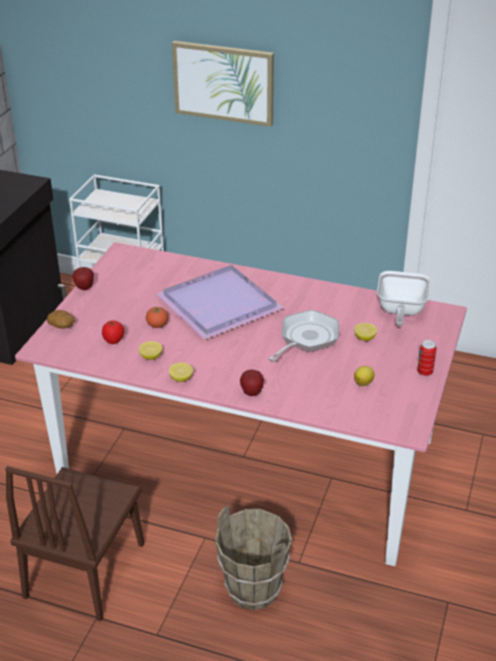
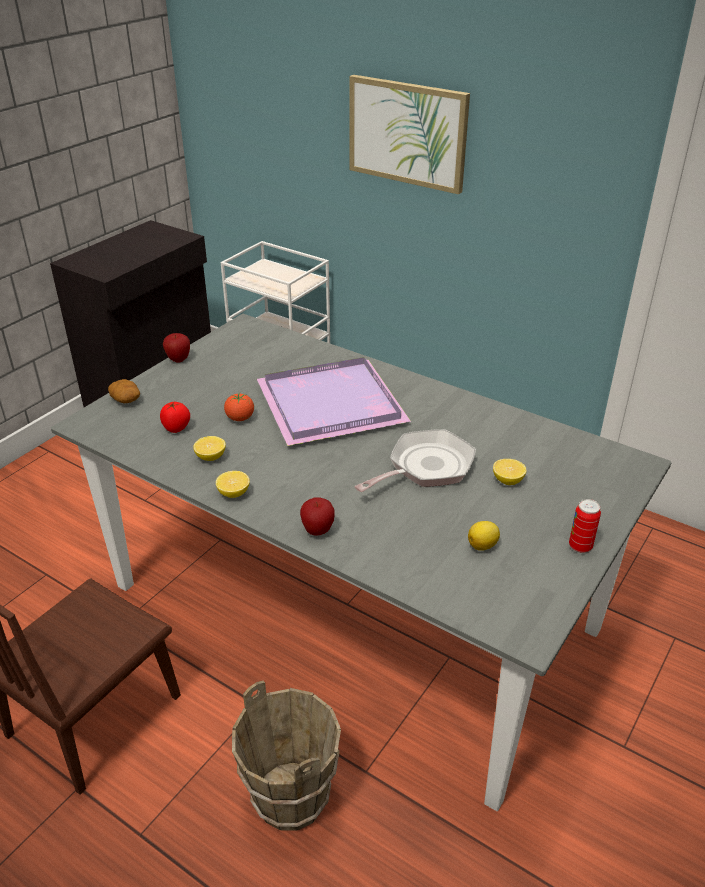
camera: 15 degrees right, 0 degrees up
(247, 459) = (350, 608): pink dining table -> grey dining table
(400, 311) = (571, 451): frying pan -> none

